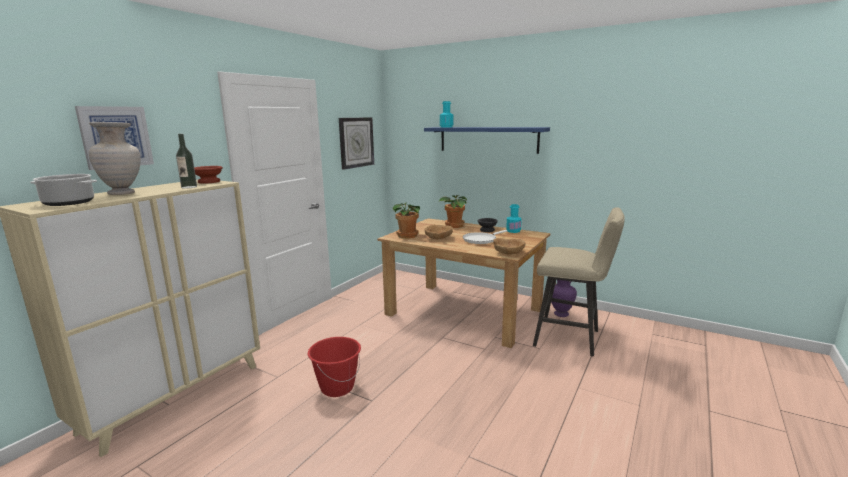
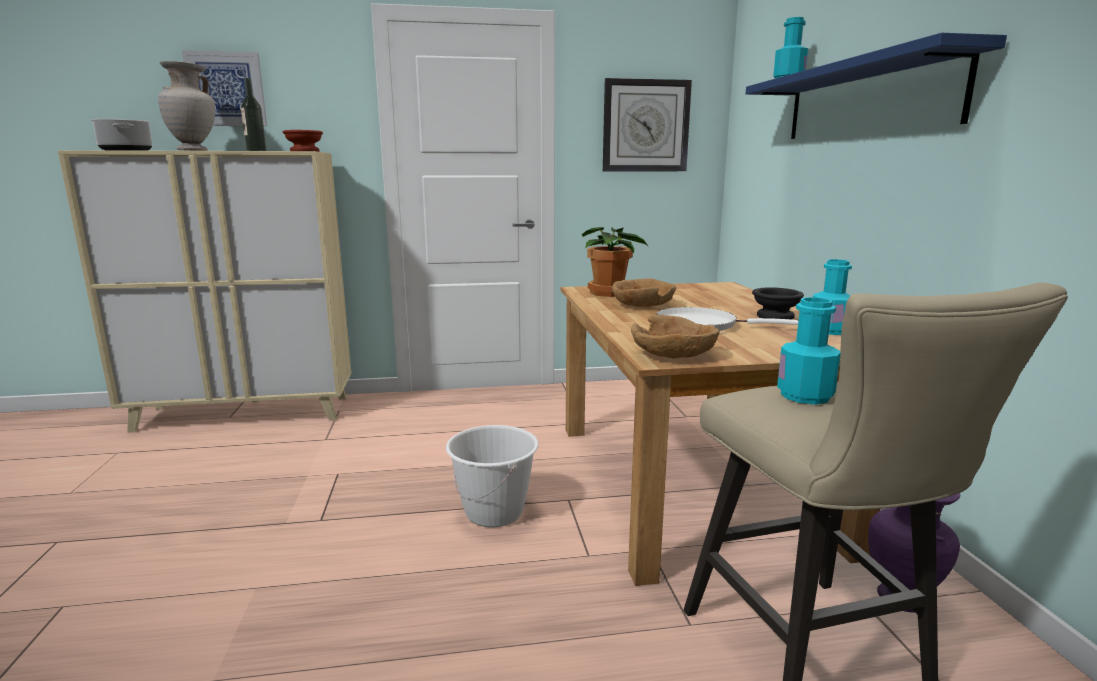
camera: 50 degrees right, 0 degrees up
(337, 387) = (333, 482): red bucket -> none
(429, 355) = (494, 512): none -> white bucket
(454, 226) = (736, 298): potted plant -> none
(565, 253) = (805, 395): none -> turquoise bottle

